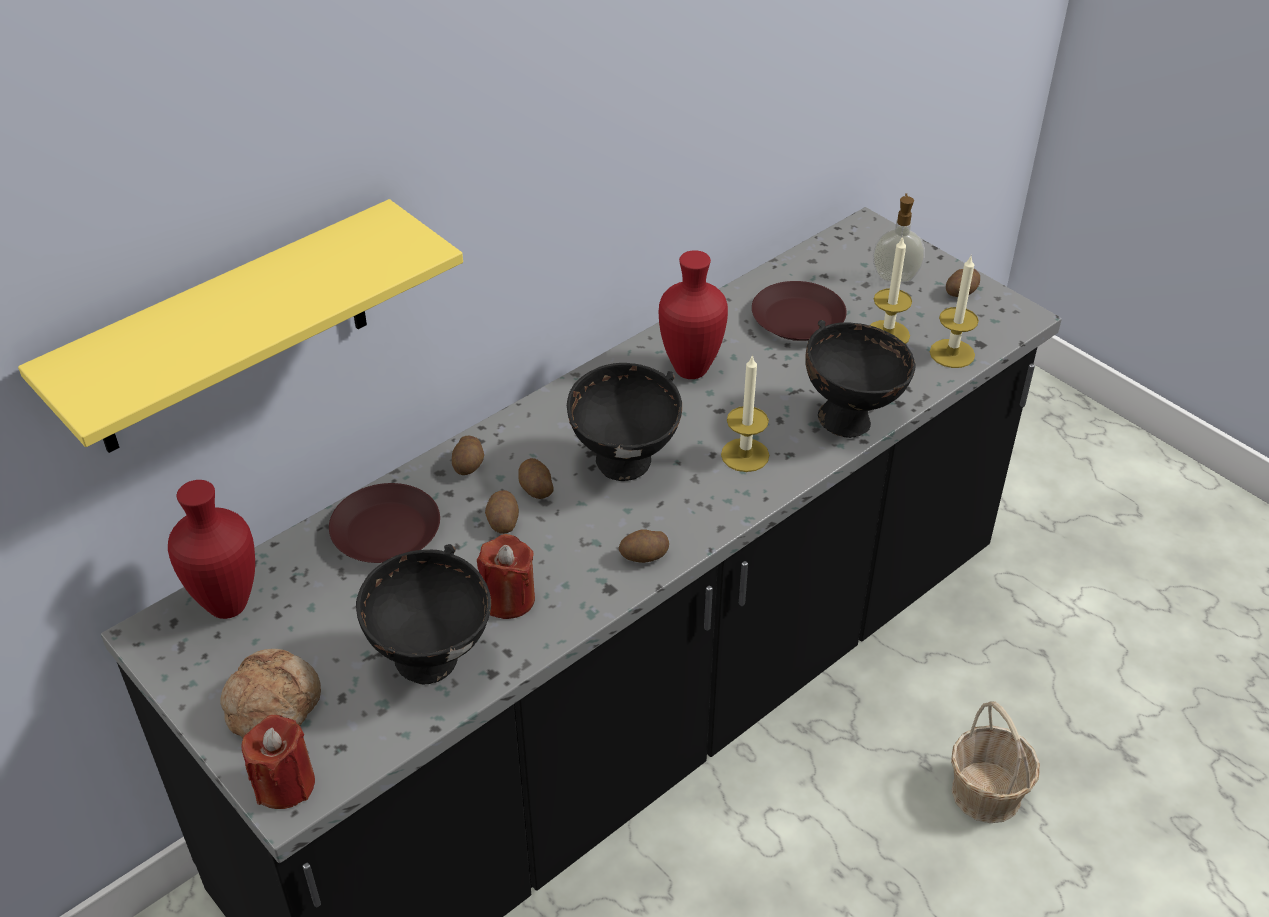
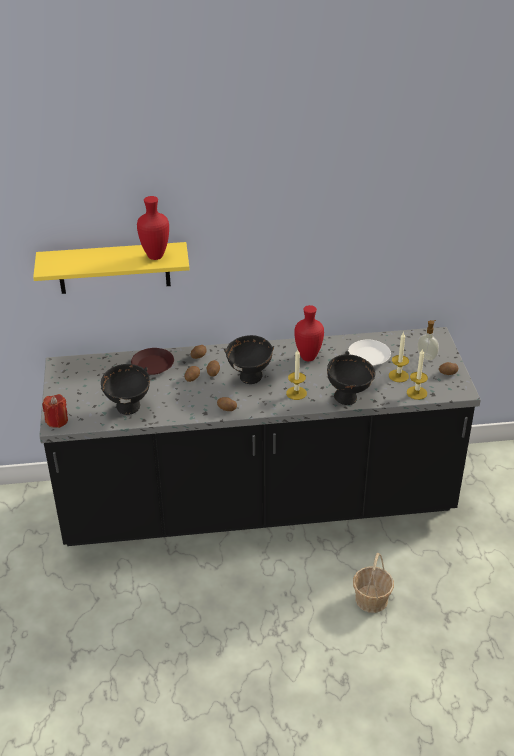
camera: 35 degrees right, 5 degrees down
(230, 604) = (88, 365): red vase -> red vase (156, 256)
(272, 704) = (73, 398): bread -> none
(508, 599) = (170, 401): red candle -> none
(797, 318) = (369, 356): brown plate -> white plate

